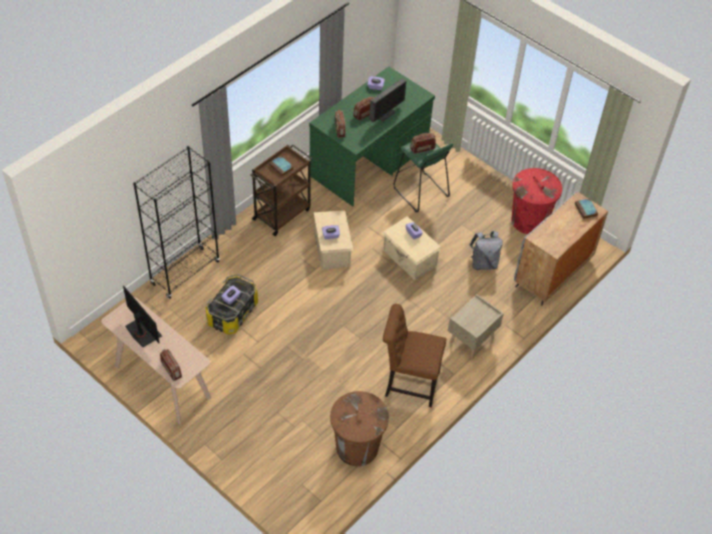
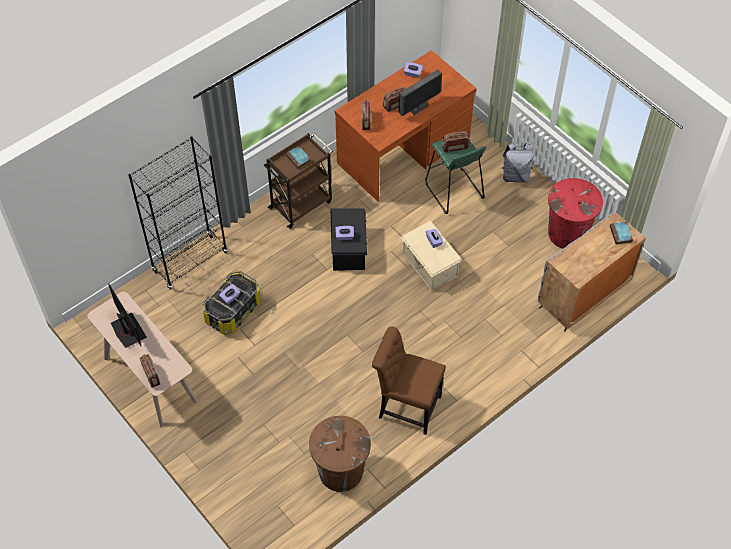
camera: 10 degrees right, 5 degrees up
(332, 249) = (349, 248): beige storage box -> black storage box
(370, 162) = (404, 152): green desk -> brown desk
(471, 341) = (481, 365): beige nightstand -> none
(483, 263) = (509, 278): grey backpack -> grey backpack (515, 176)

